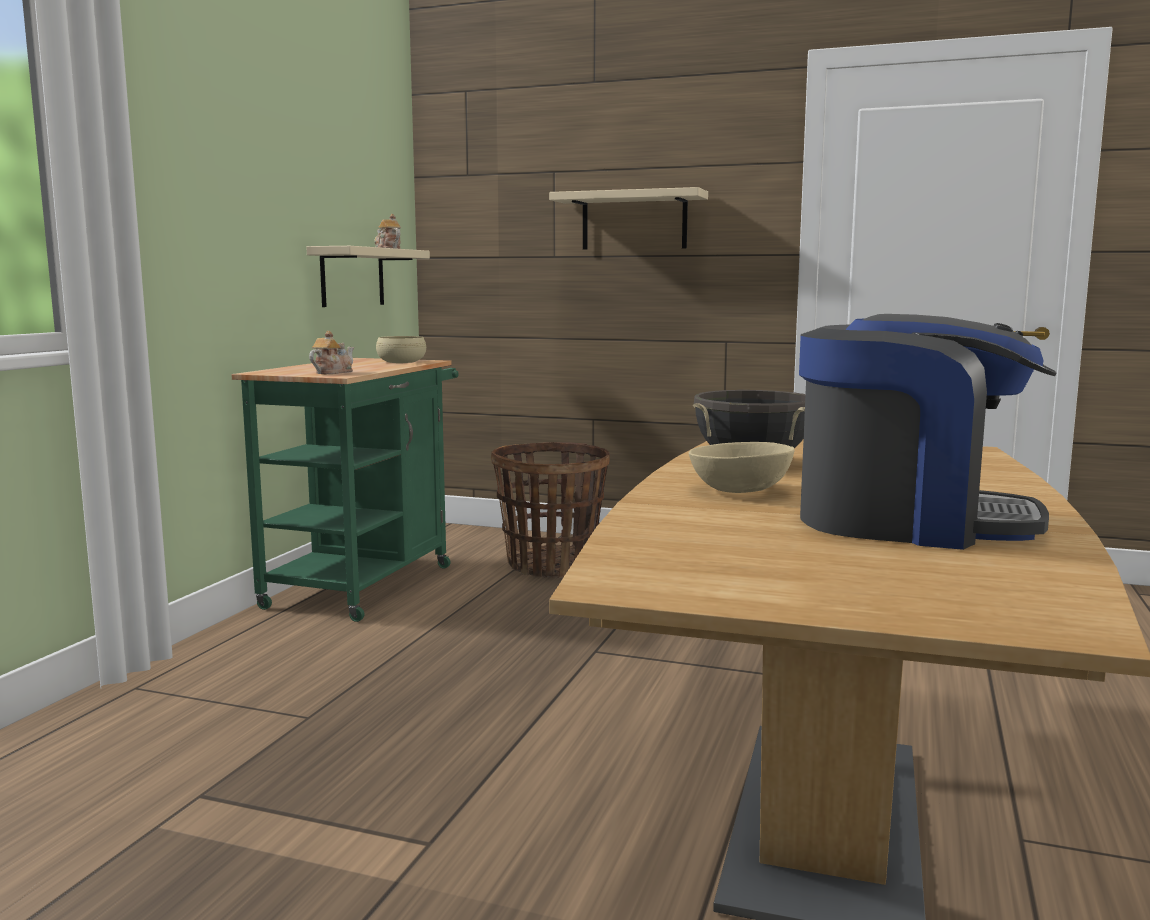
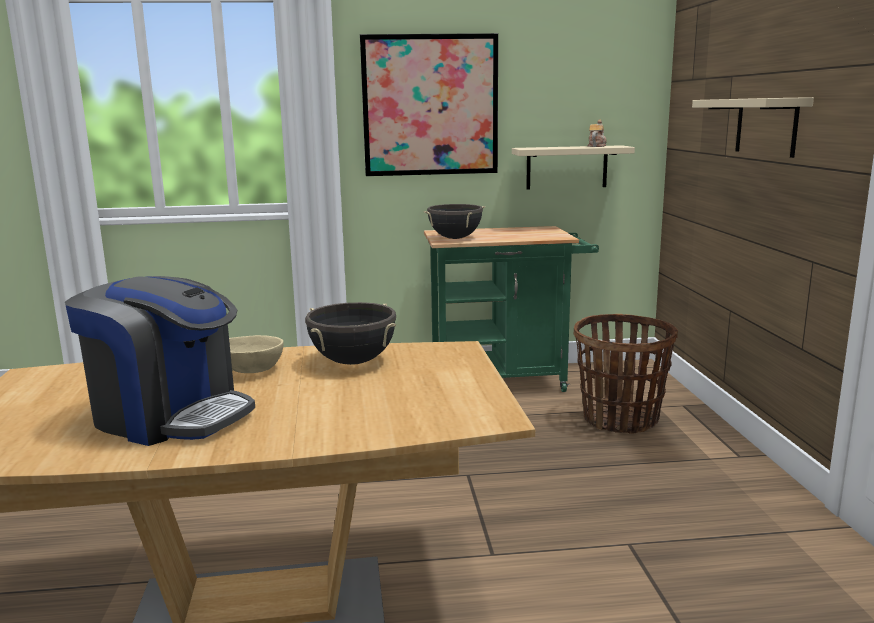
camera: 65 degrees right, 5 degrees up
(222, 170) = (430, 105): none -> picture
(332, 372) = (455, 238): teapot -> black cooking pot
(401, 362) = (543, 235): beige bowl -> none
(909, 522) = (170, 415): coffee machine -> coffee machine turned 60 degrees counterclockwise

